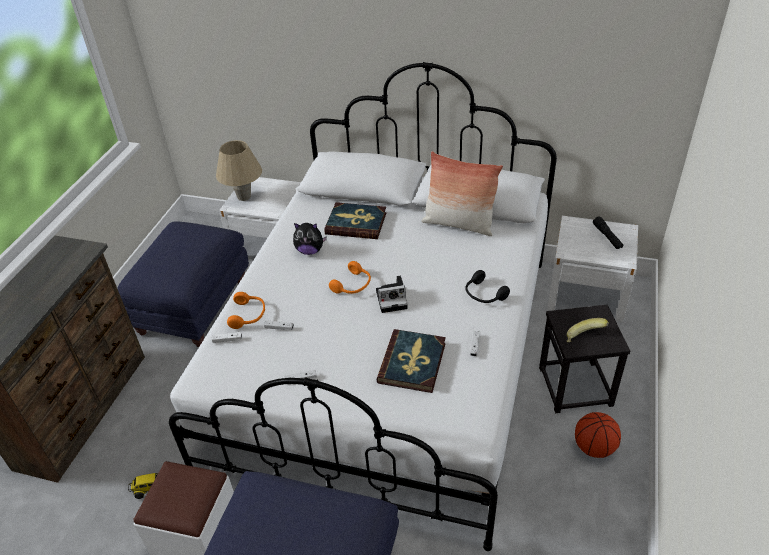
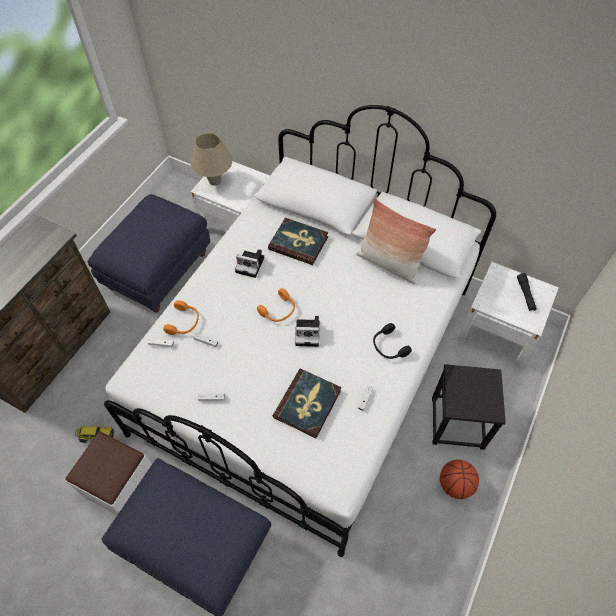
camera: 10 degrees right, 15 degrees up
(310, 251) = (251, 265): plush toy -> camera
(584, 339) = (468, 401): banana -> none

